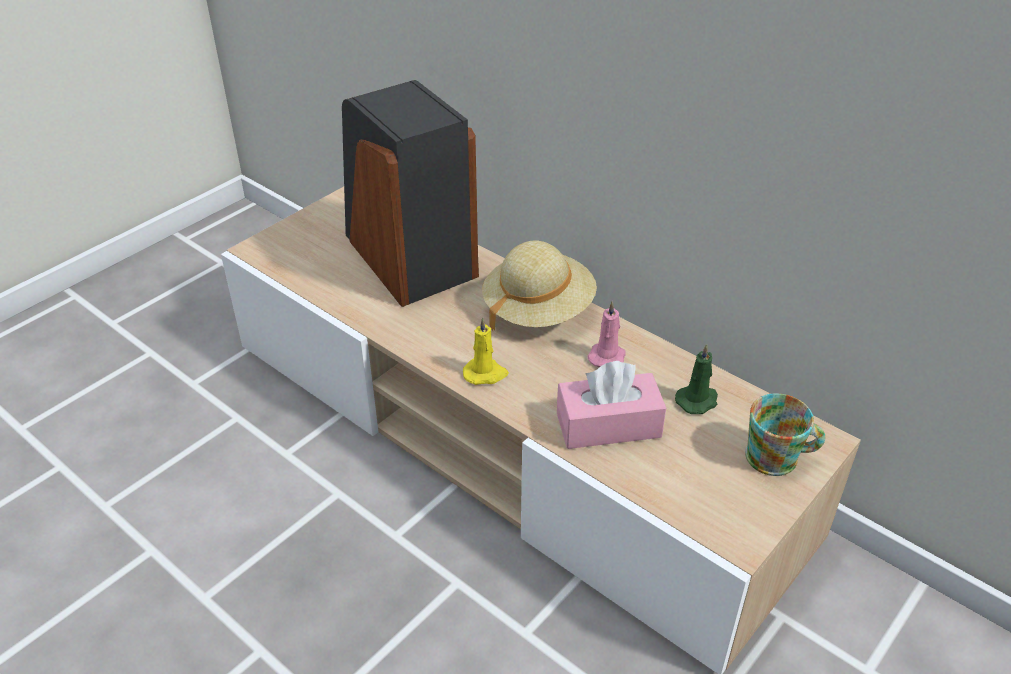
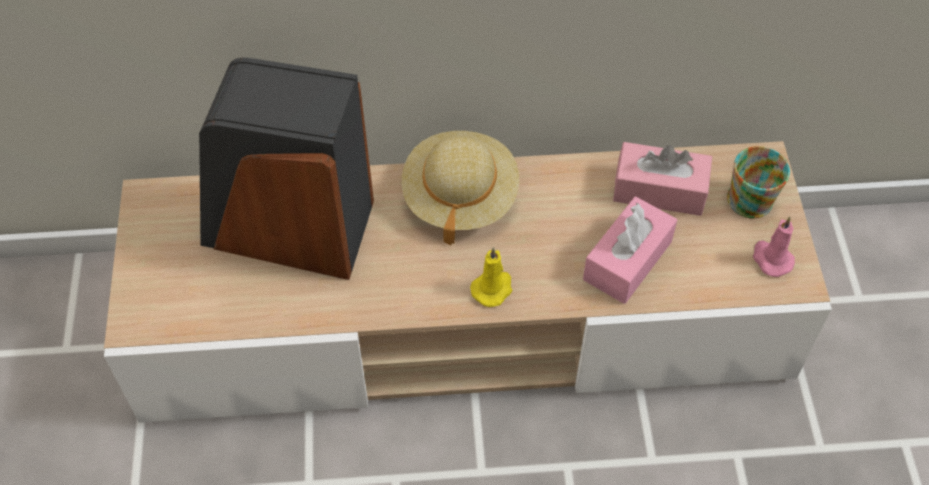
camera: 45 degrees left, 15 degrees up
(607, 356) = (558, 200): pink candle -> pink candle (771, 258)
(698, 400) = (659, 190): green candle -> pink tissue box

